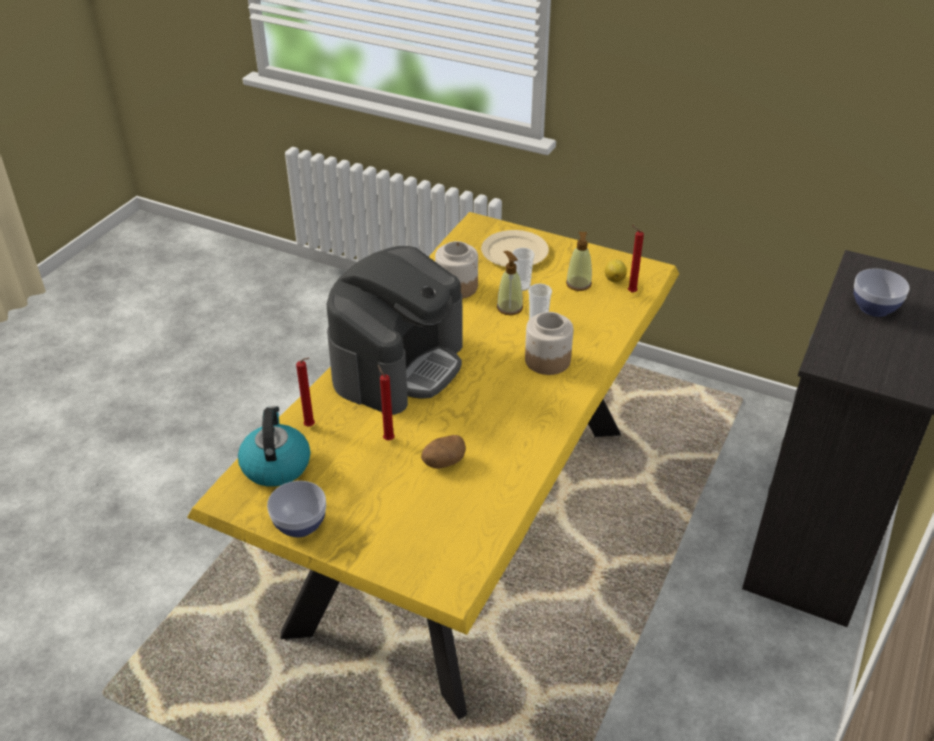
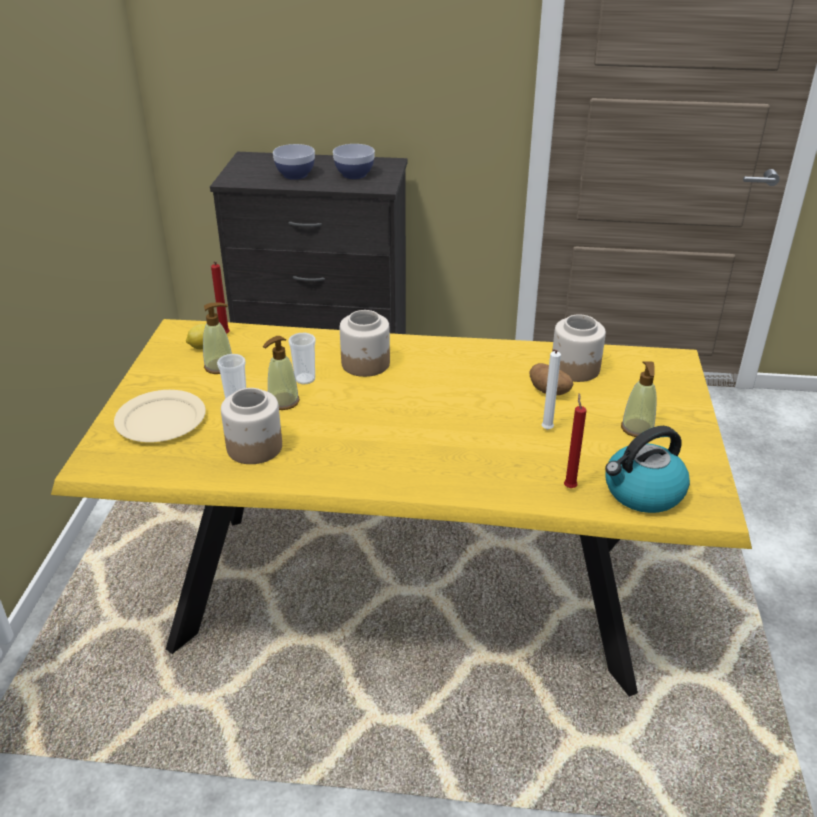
camera: 110 degrees left, 5 degrees down
(300, 524) = (696, 451): bowl -> bowl (354, 174)
(354, 499) = (637, 428): none -> soap dispenser
(388, 438) = (546, 430): red candle -> white candle
(398, 364) = (427, 454): coffee machine -> none
(472, 495) = (575, 369): none -> jar

